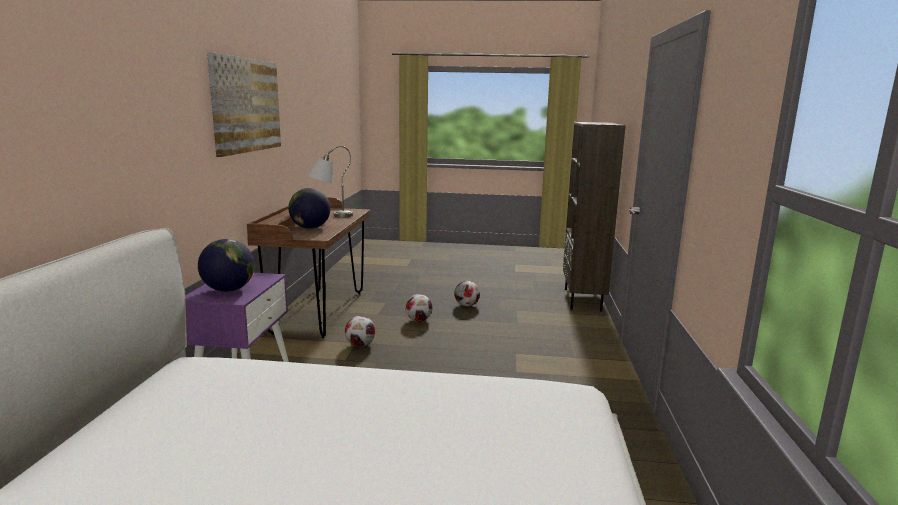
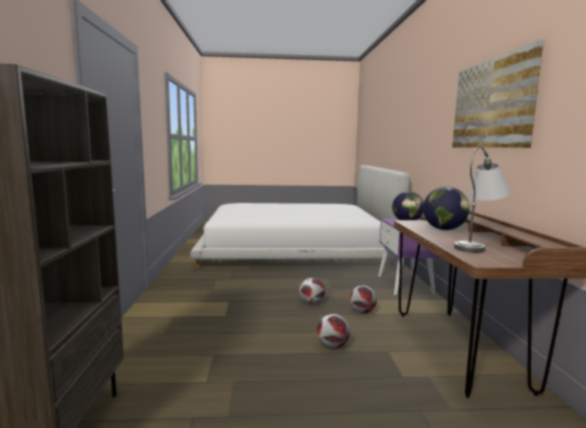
camera: 170 degrees right, 5 degrees down
(466, 305) = (282, 384): football -> football (311, 303)

